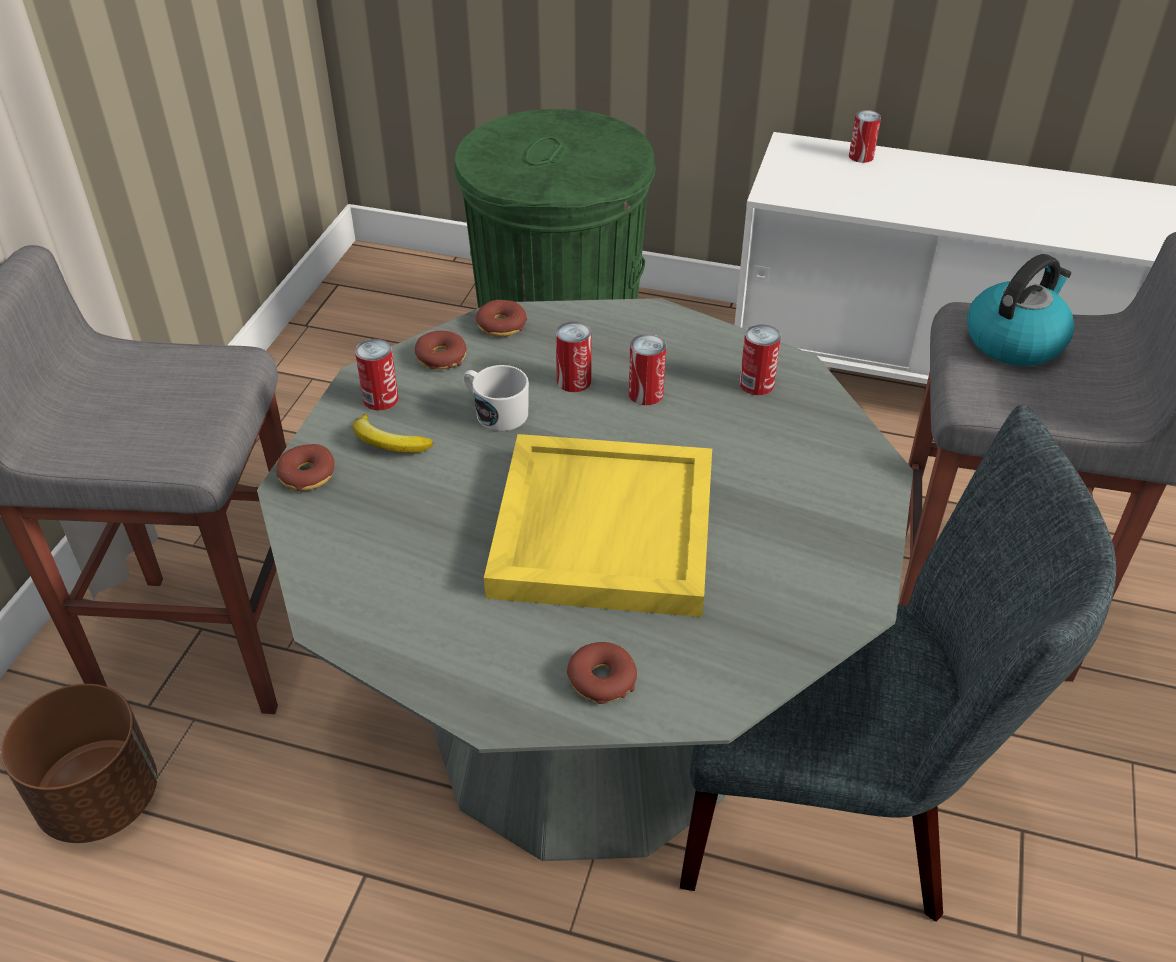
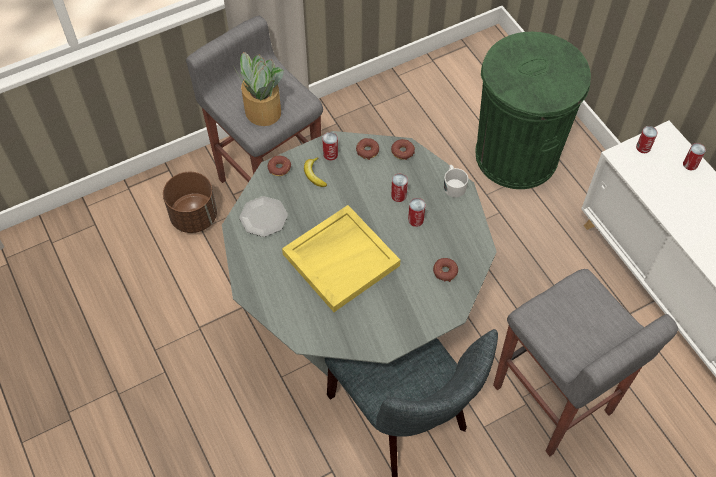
camera: 45 degrees right, 15 degrees up
(163, 418) = (262, 110): none -> potted plant
(372, 568) = (263, 218): none -> plate
(496, 412) = (359, 188): white mug -> white mug (453, 185)
(601, 679) = (284, 306): donut -> donut (445, 271)
(756, 384) = (458, 246): can -> can (643, 147)
(1014, 340) = (585, 305): kettle -> none

